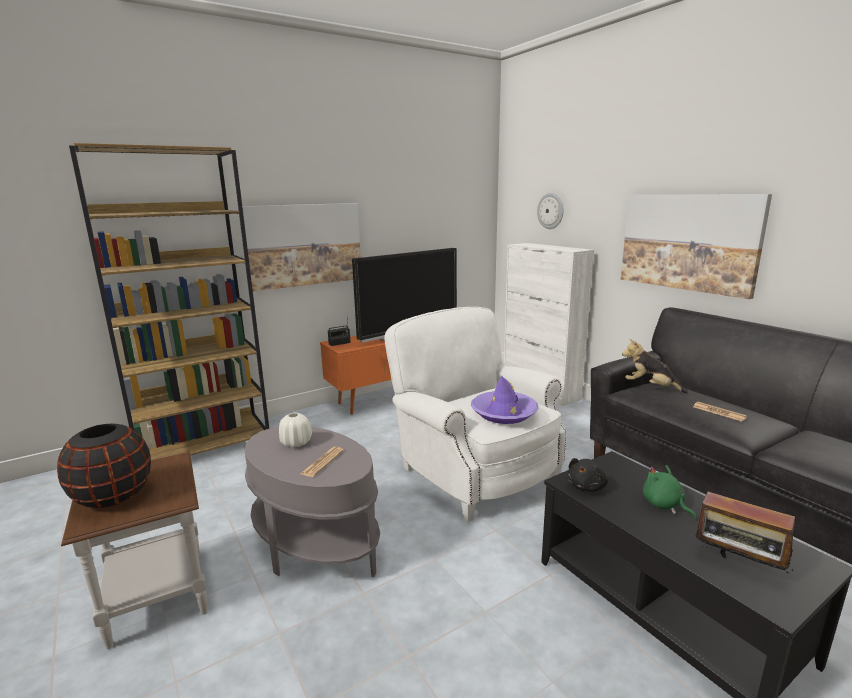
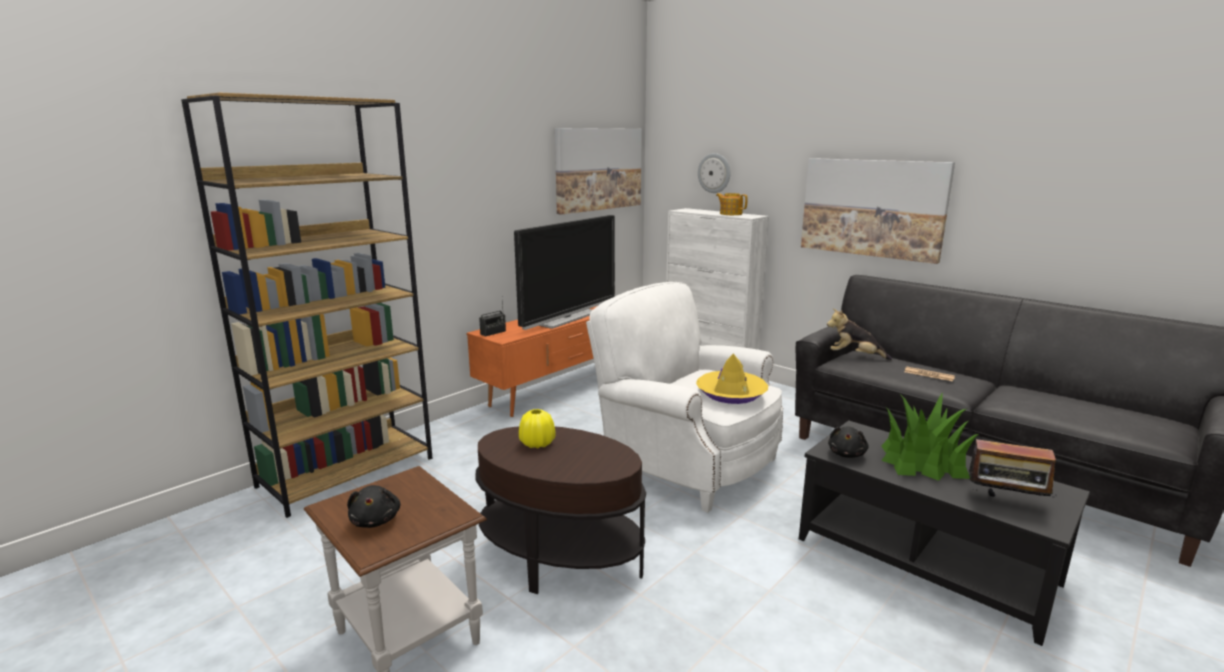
camera: 15 degrees left, 0 degrees up
(113, 496) = (376, 520): black vase -> black plush toy
(296, 443) = (537, 443): white vase -> yellow vase
(303, 245) = (448, 215): picture -> picture (598, 169)
(316, 546) = (560, 559): grey side table -> brown side table
(322, 462) = (584, 459): newspaper -> none
(503, 413) = (731, 393): purple hat -> yellow hat
(559, 247) = (730, 214): none -> teapot
(664, 505) = (922, 461): green plush toy -> potted plant

